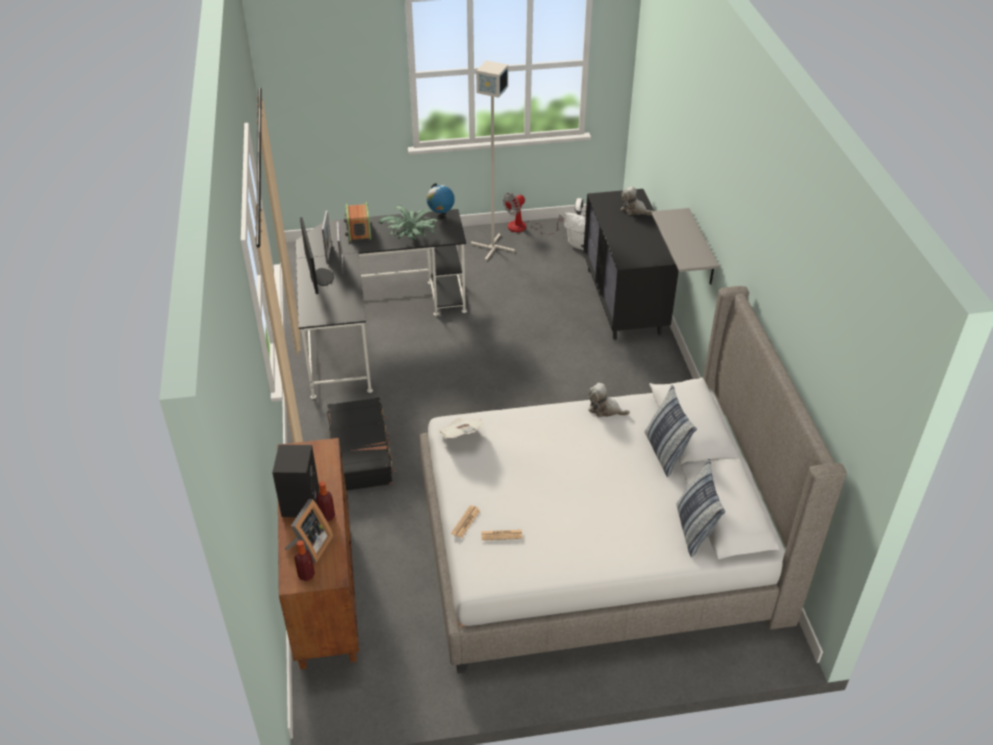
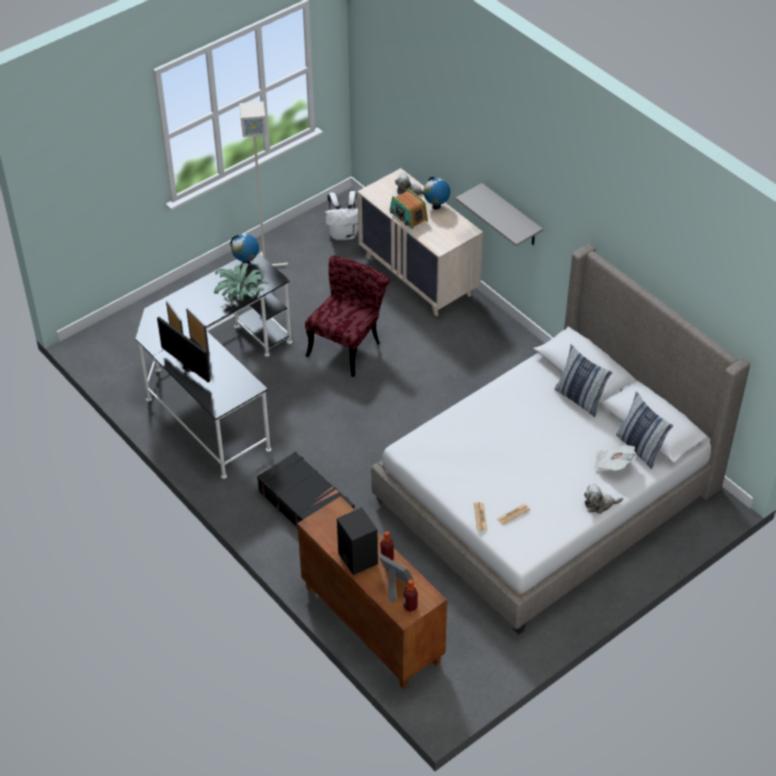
camera: 30 degrees left, 5 degrees up
(310, 547) = (394, 586): picture frame -> picture frame turned 45 degrees counterclockwise
(358, 230) = (184, 306): radio -> radio (408, 216)
(461, 435) = (422, 452): newspaper -> newspaper (613, 464)
(513, 333) = (348, 345): none -> red chair
(524, 227) = (277, 236): fan -> none
(605, 409) = (512, 383): plush toy -> plush toy (599, 504)
(624, 301) = (418, 276): black dresser -> beige dresser
(650, 228) = (436, 206): none -> globe

